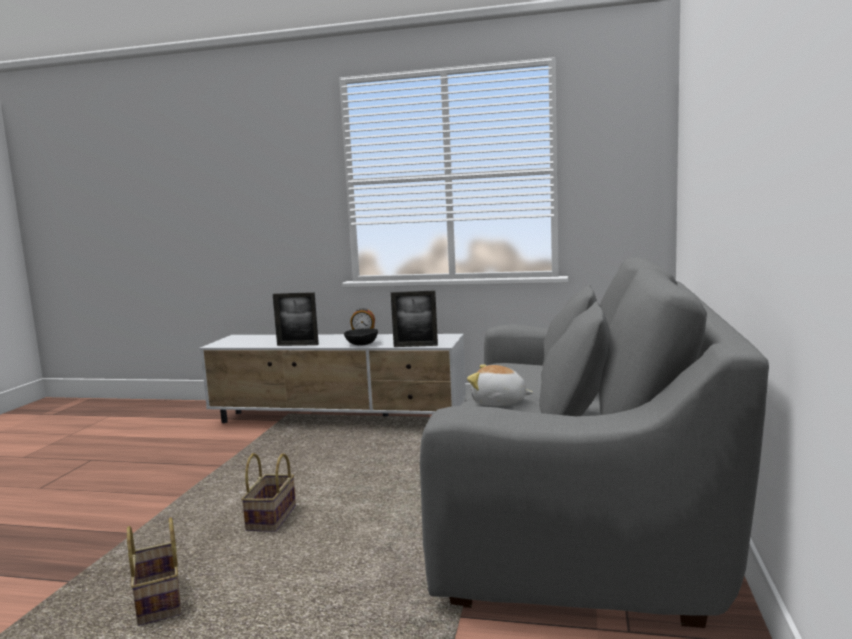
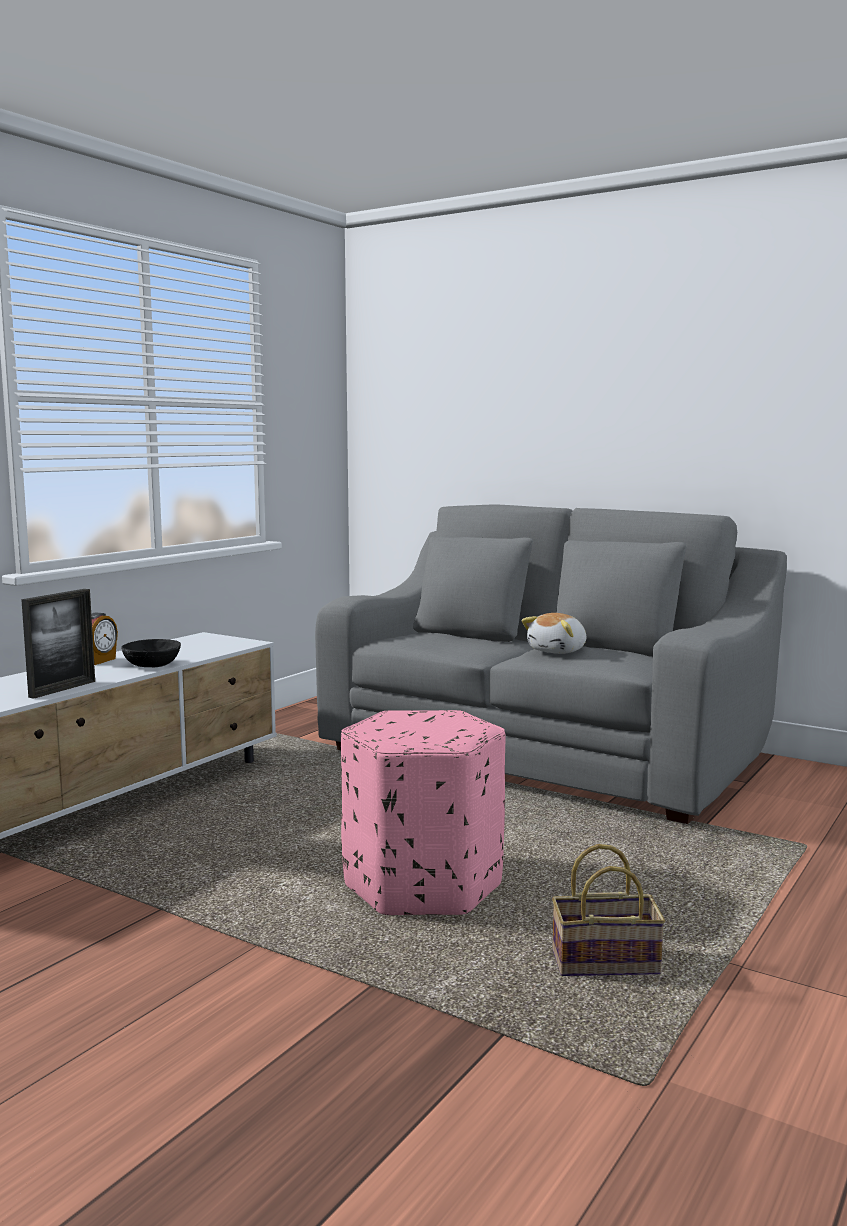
camera: 70 degrees left, 0 degrees up
(272, 519) = (424, 885): basket -> pink ottoman
(415, 346) = (228, 650): picture frame -> none

